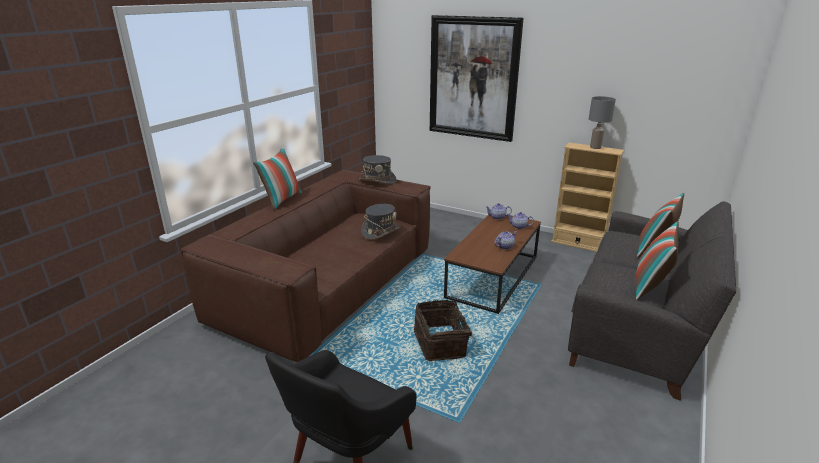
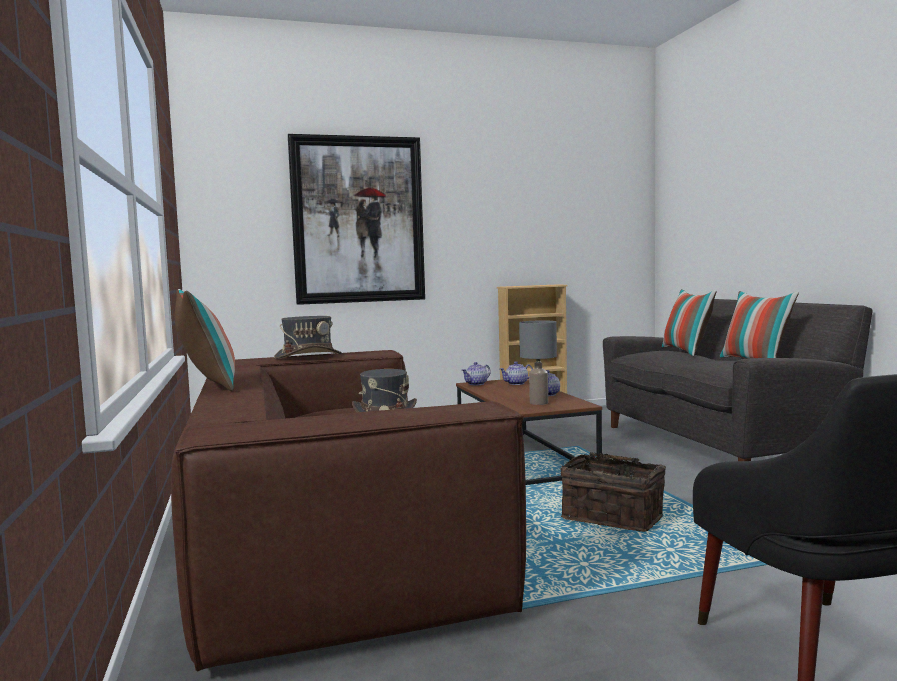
camera: 45 degrees left, 20 degrees down
(595, 147) = (532, 285): grey table lamp -> grey table lamp (538, 403)

